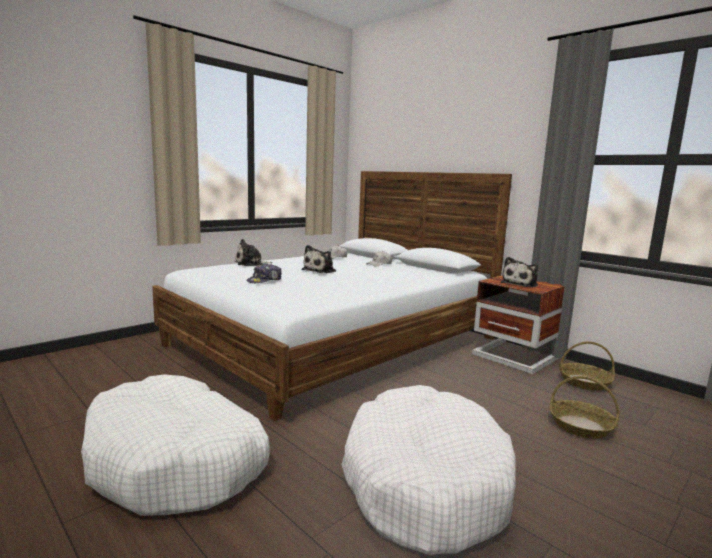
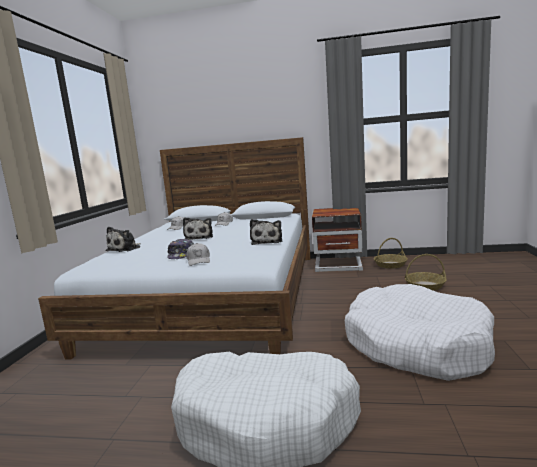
camera: 35 degrees left, 0 degrees up
(259, 289) = (199, 260): none -> white cap
(520, 284) = (337, 212): plush toy -> plush toy (267, 241)

